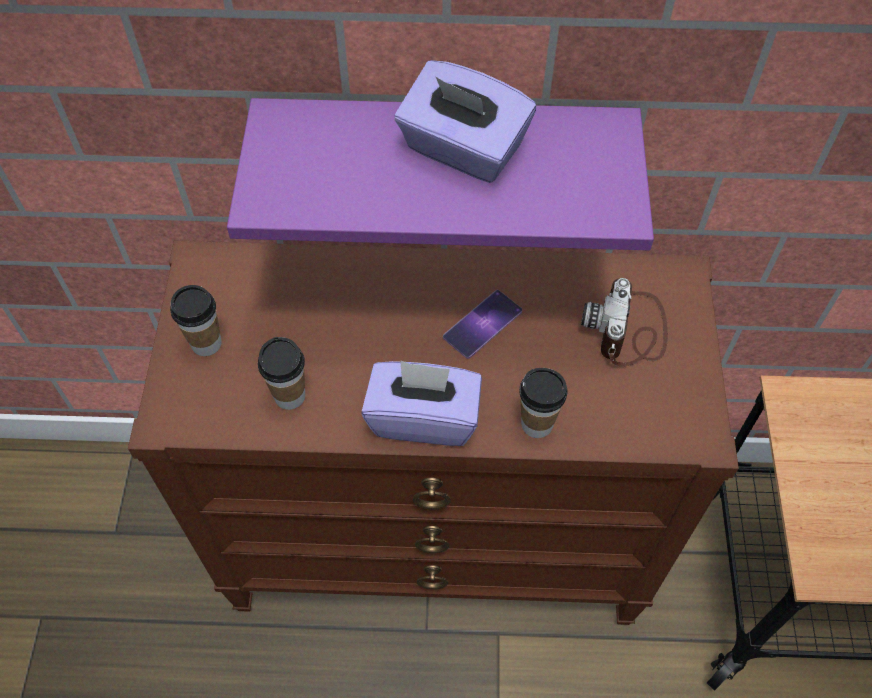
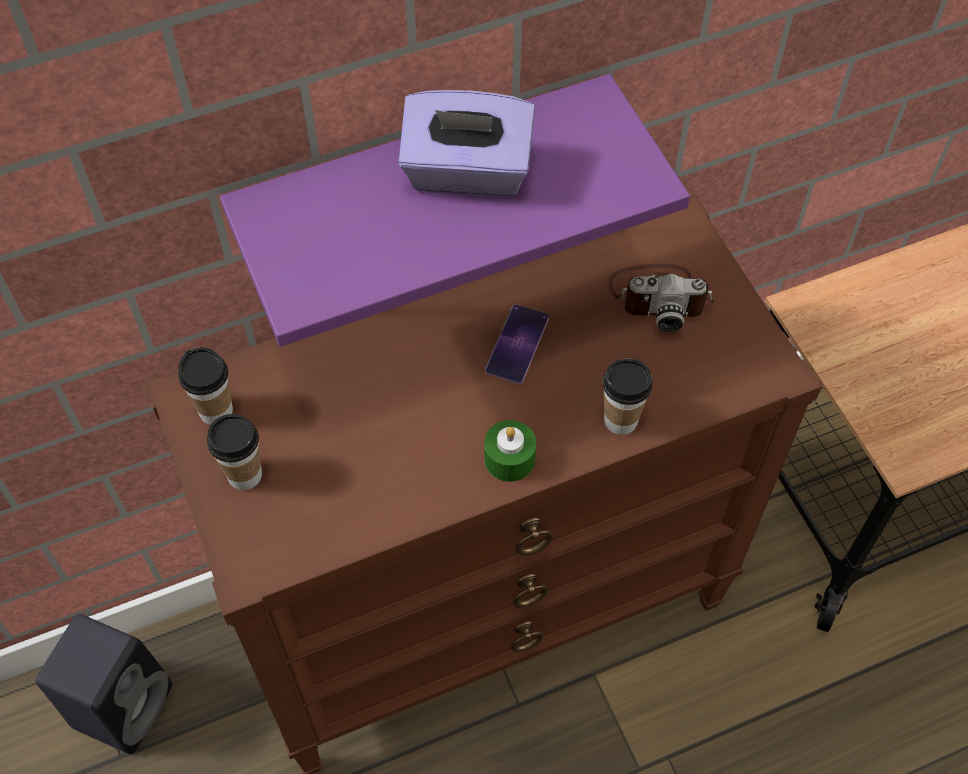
camera: 25 degrees left, 0 degrees up
(137, 494) = (124, 702): none -> black speaker
(289, 396) = (363, 492): cup -> cup (216, 411)
(423, 417) = (509, 459): purple tissue box -> green candle
(629, 331) = (659, 296): camera -> camera turned 75 degrees counterclockwise

